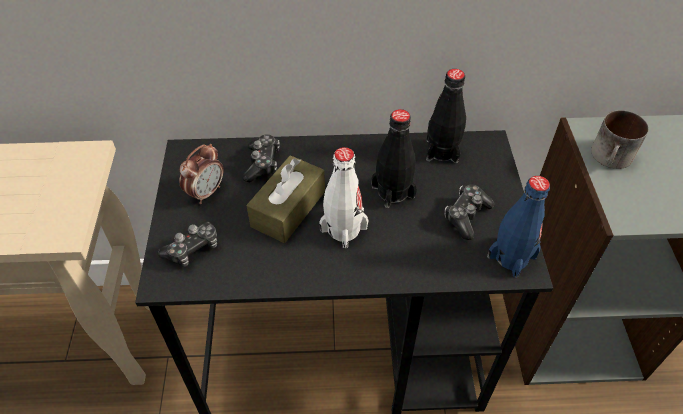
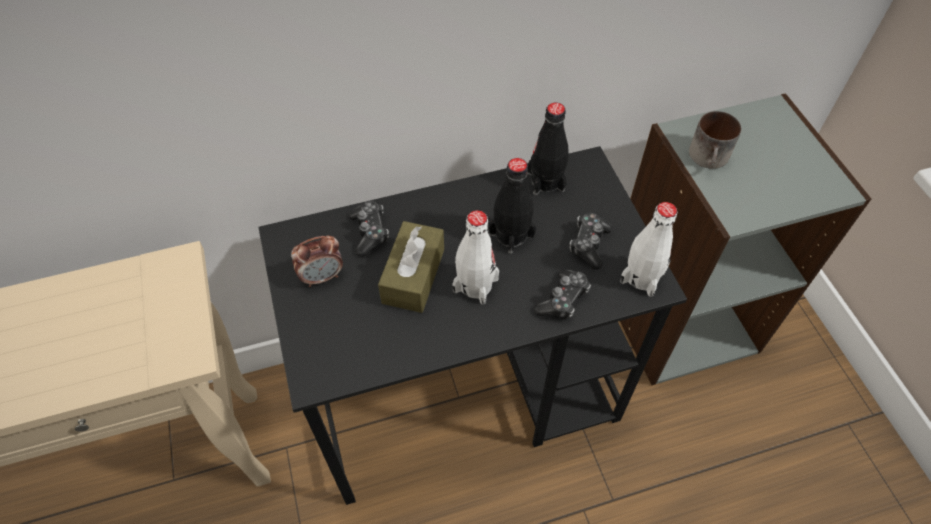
camera: 15 degrees left, 5 degrees up
(192, 249) = (331, 340): game controller -> game controller (563, 300)
(206, 192) = (322, 277): alarm clock -> alarm clock turned 45 degrees clockwise
(511, 257) = (642, 277): blue bottle -> white bottle

